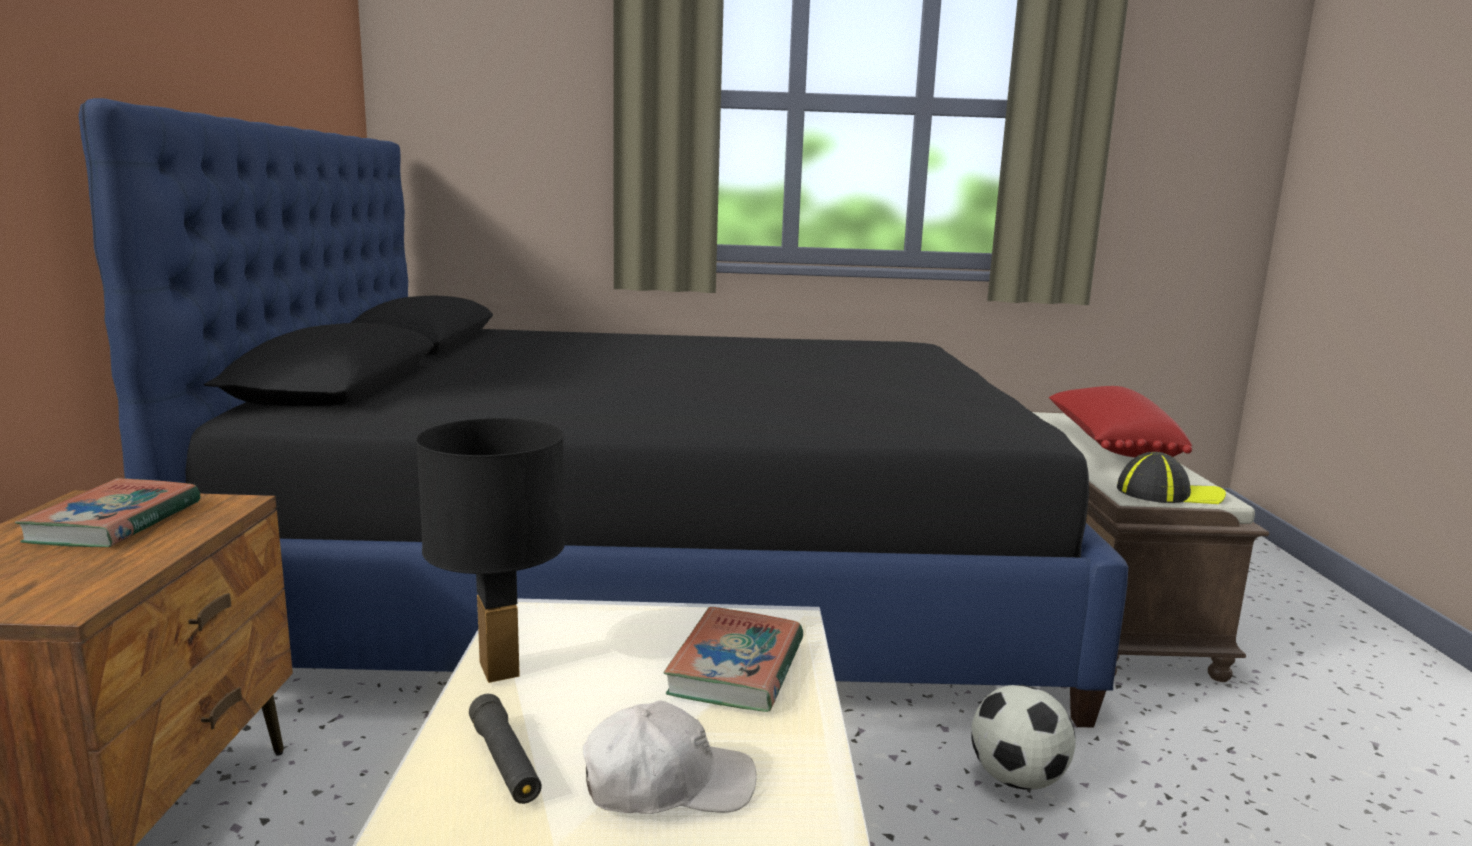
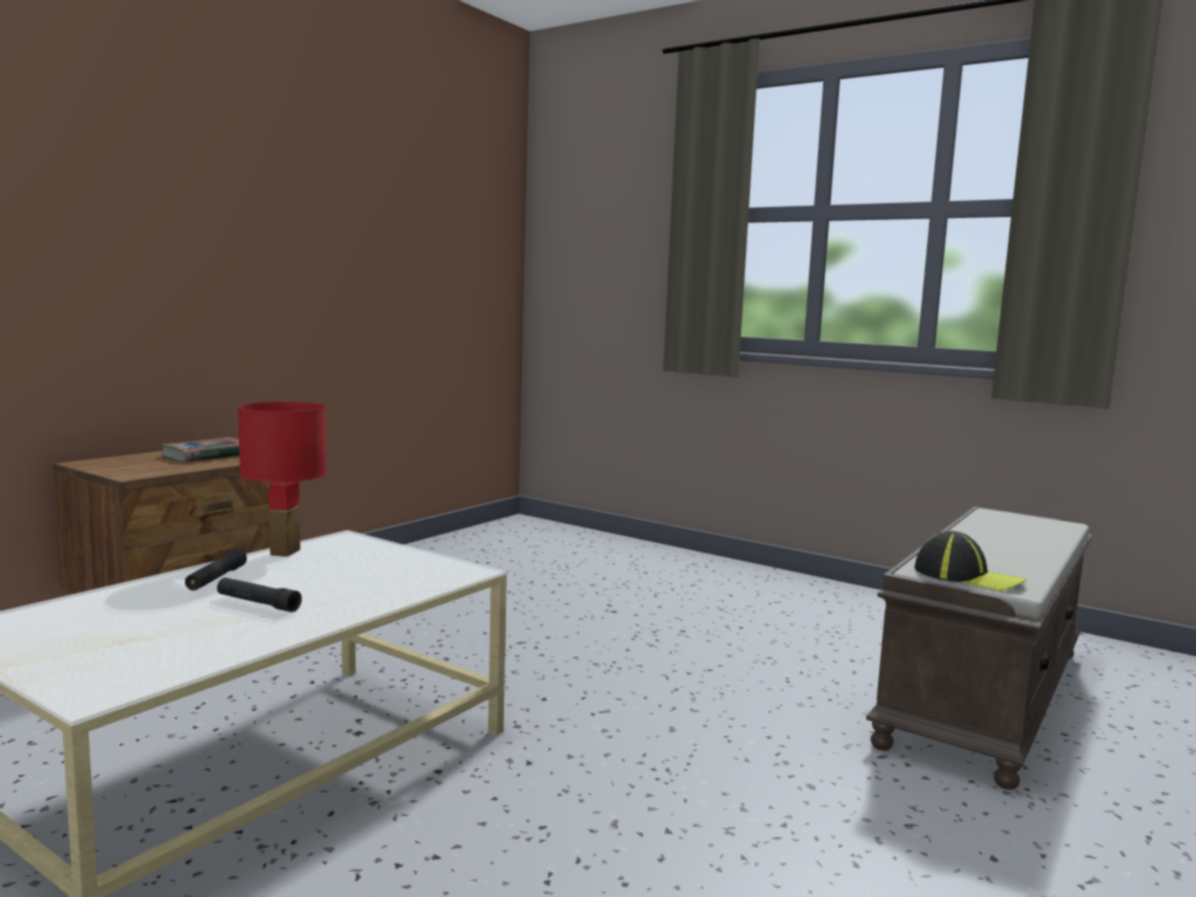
camera: 35 degrees right, 5 degrees down
(497, 669) = (285, 552): black table lamp -> red table lamp
(656, 580) = (607, 597): black bed -> none
(667, 785) = (258, 603): white cap -> black flashlight
(736, 668) = (392, 579): book -> none
(1017, 778) = (675, 771): football -> none
(1110, 445) = (1018, 542): red pillow -> none

